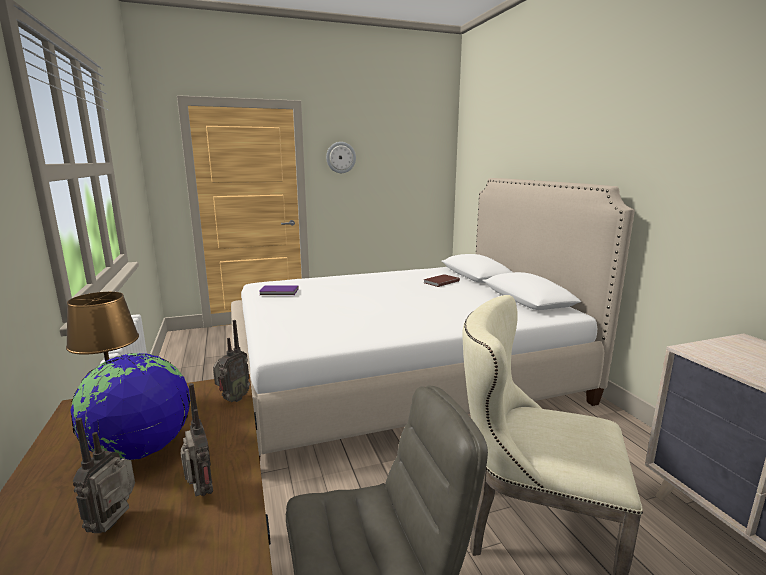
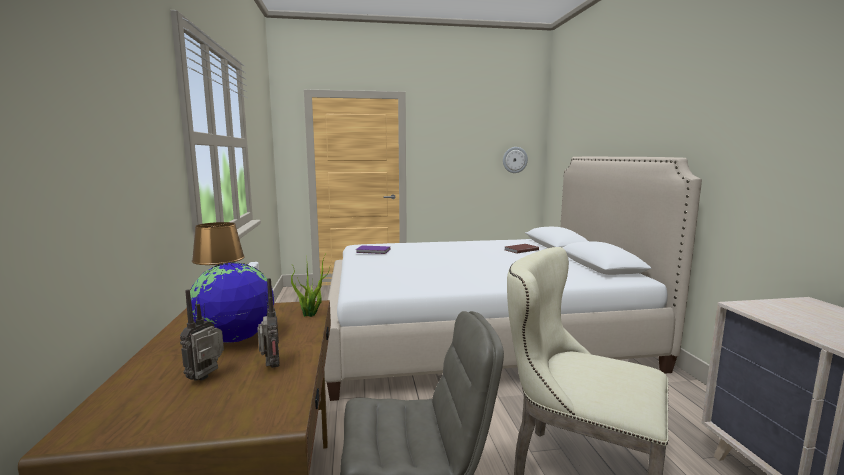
camera: 10 degrees right, 5 degrees down
(233, 399) = (311, 315): radio -> potted plant
(341, 157) = (438, 140): wall clock -> wall clock (514, 160)

